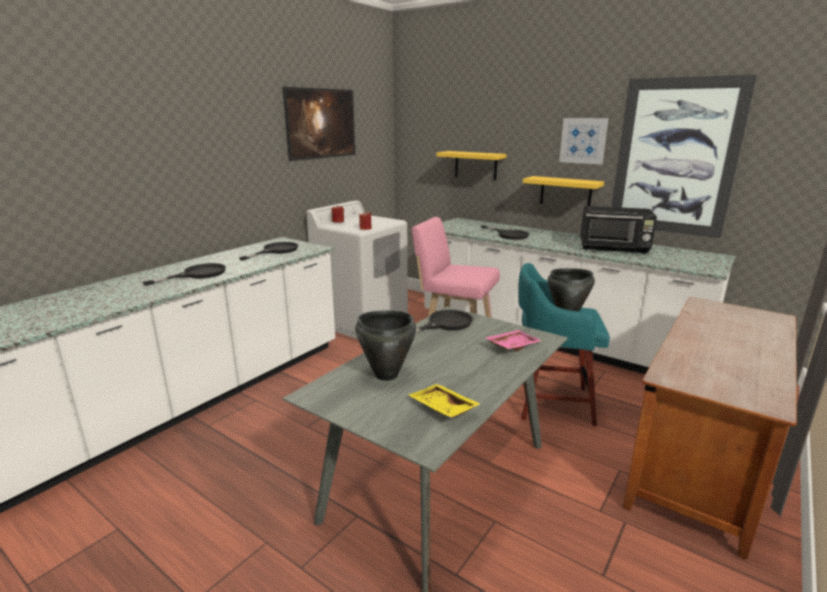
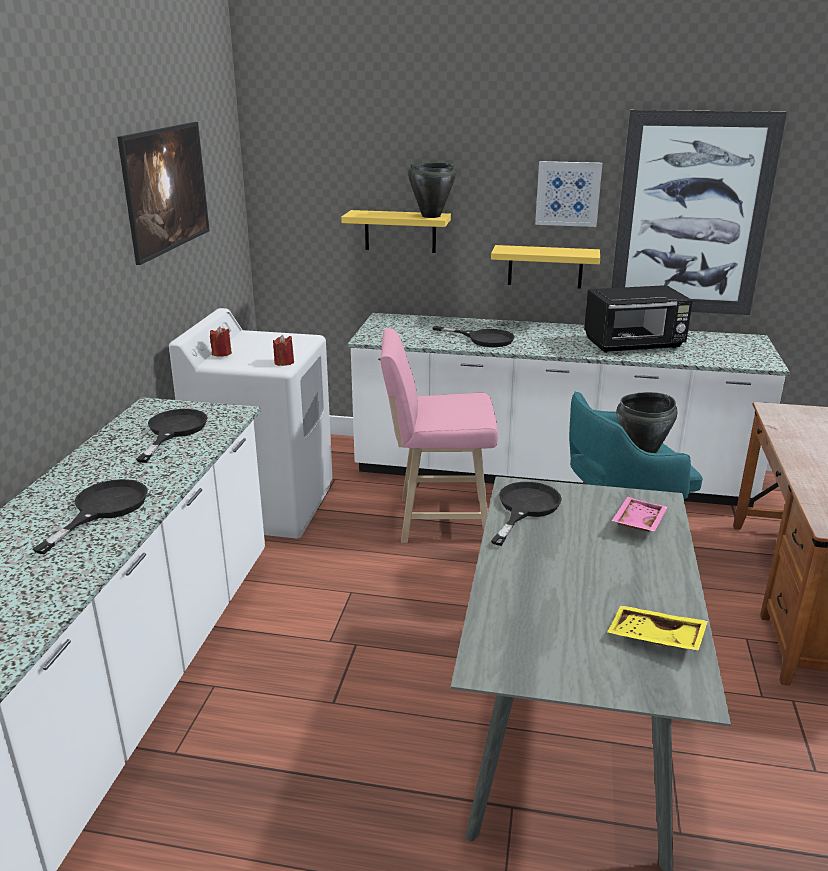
camera: 25 degrees left, 5 degrees up
(386, 375) = (540, 609): black cooking pot -> black cooking pot (430, 216)

